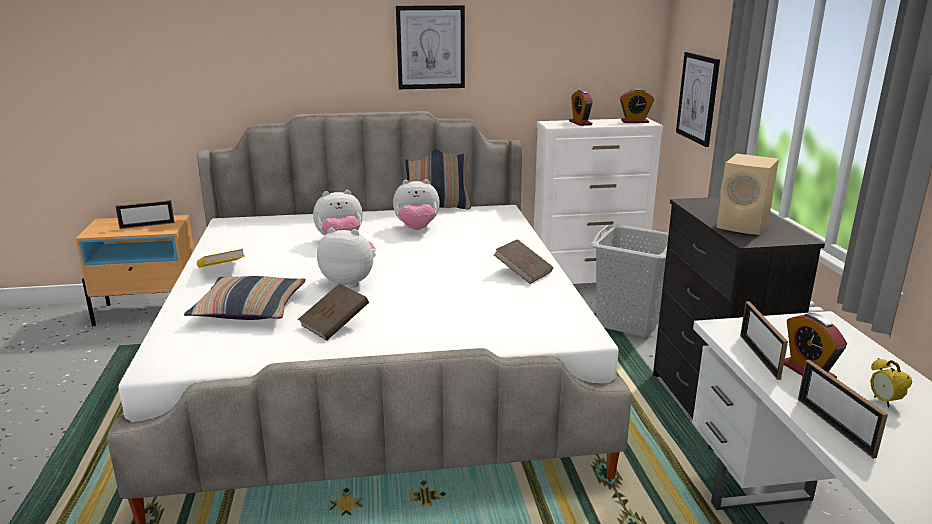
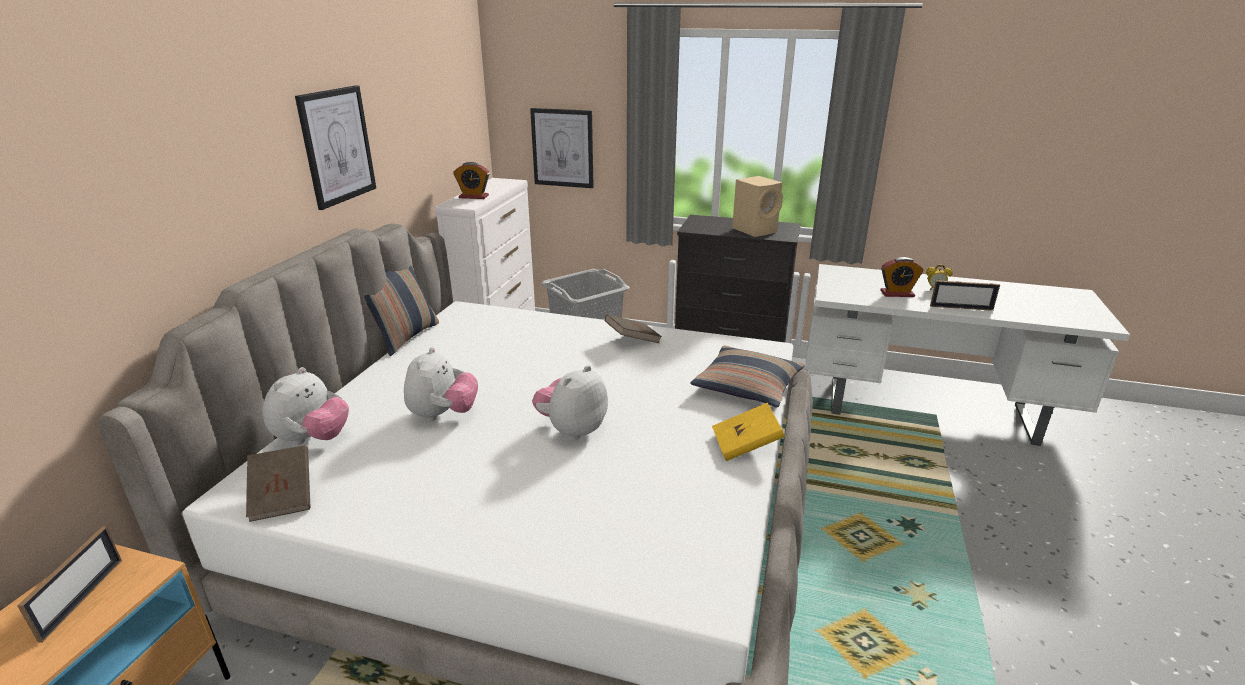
camera: 65 degrees left, 5 degrees up
(221, 270) = (440, 521): yellow book -> yellow book (746, 445)
(249, 309) = (594, 511): pillow -> pillow (747, 386)
(334, 325) = (678, 458): brown book -> brown book (283, 497)
(417, 229) = (460, 362): plush toy -> plush toy (313, 439)
(634, 121) = (501, 183): alarm clock -> none
(759, 356) = (875, 299): picture frame -> none

